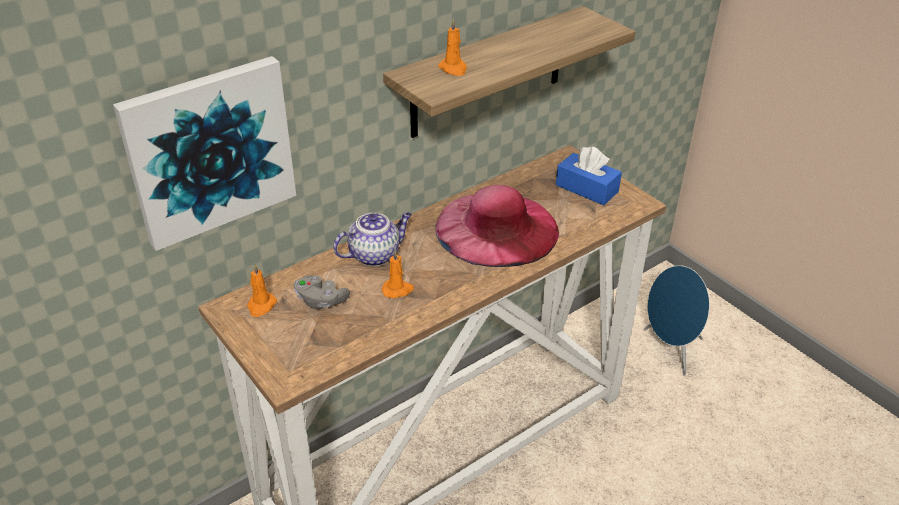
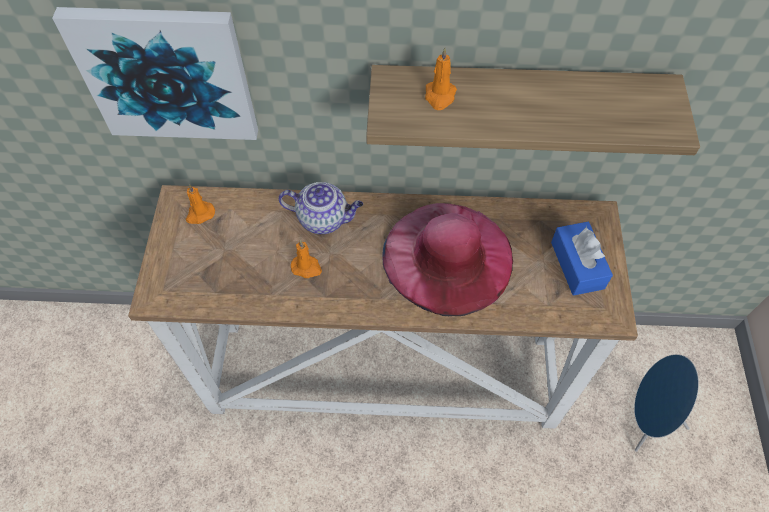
camera: 40 degrees right, 20 degrees up
(321, 300) = (243, 238): grey game controller -> none

